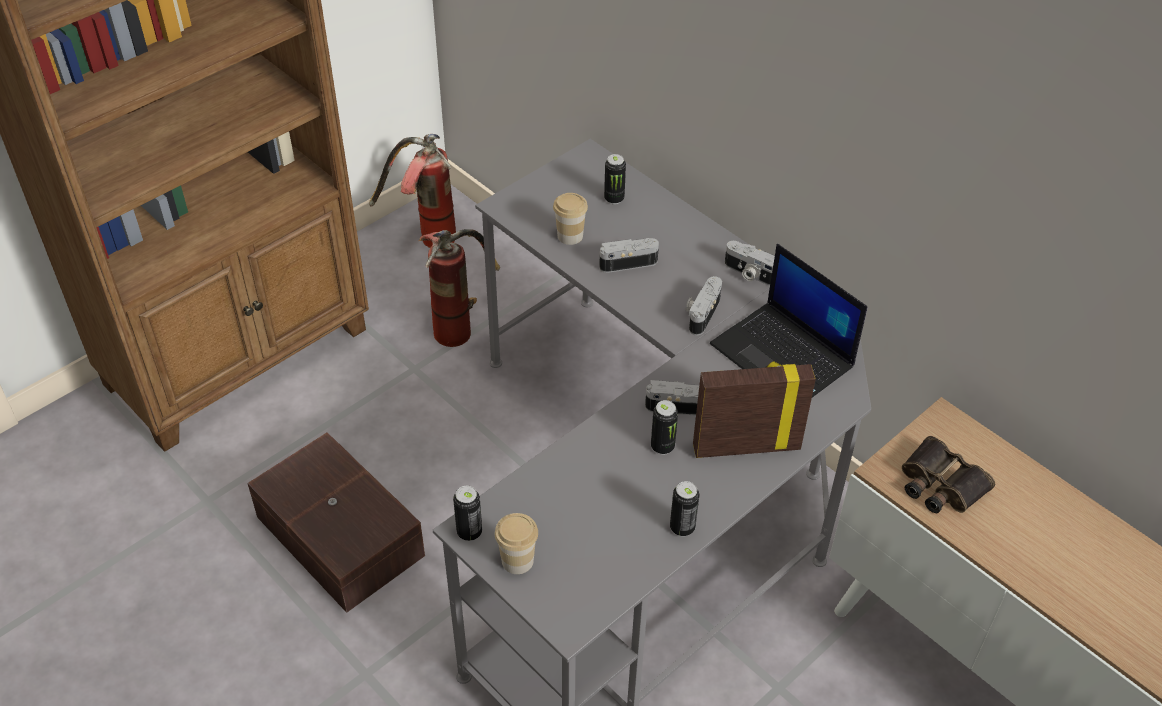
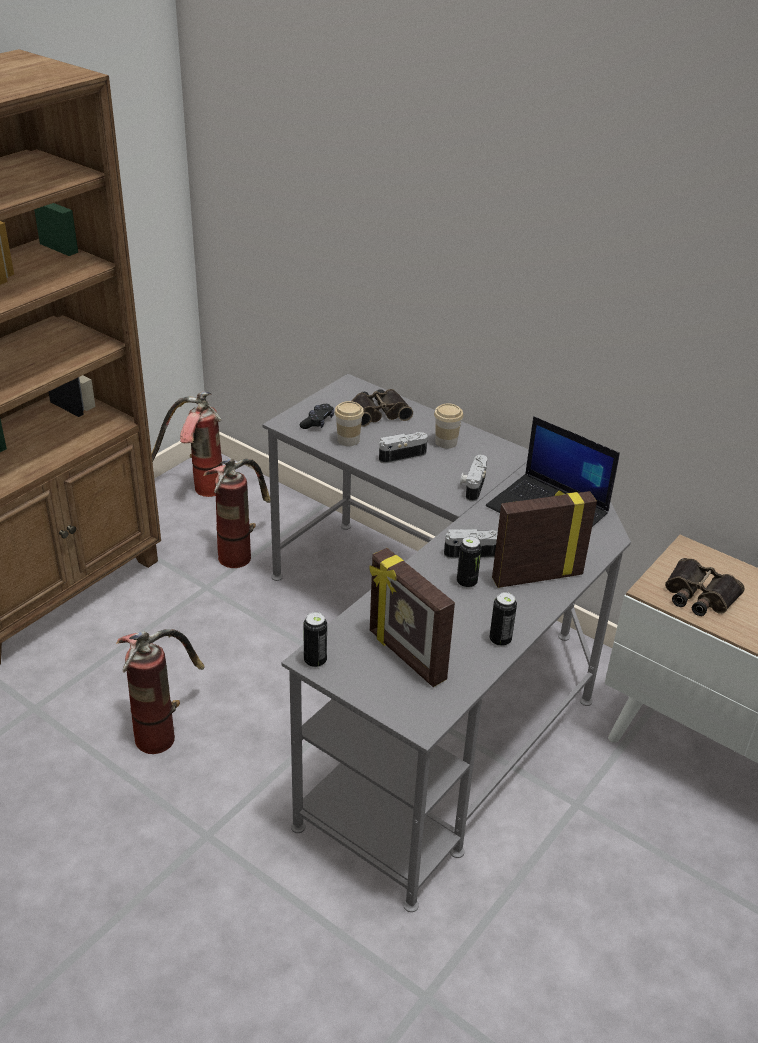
camera: 10 degrees left, 10 degrees down
(339, 539) = (162, 727): brown storage box -> fire extinguisher
(517, 560) = (363, 678): cup -> cup (446, 442)
(539, 207) = (317, 422): none -> black game controller
(570, 537) = (405, 656): none -> picture frame
(614, 199) = (378, 412): can -> binoculars
(749, 274) = (504, 456): camera -> none

